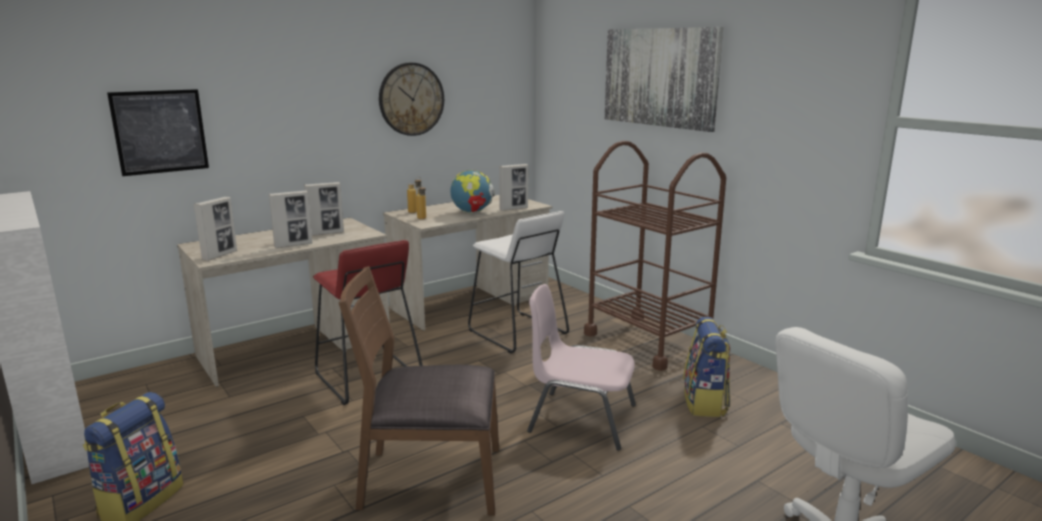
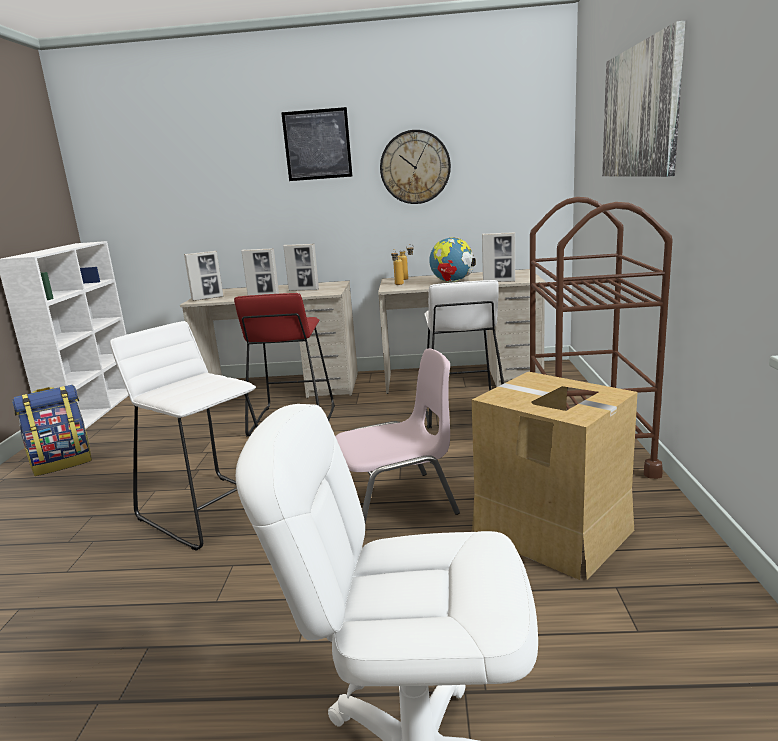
camera: 40 degrees right, 0 degrees up
(160, 132) = (195, 199): picture -> picture (317, 144)
(430, 479) = (211, 510): brown chair -> white stool
(581, 418) = (396, 503): pink chair -> pink chair turned 105 degrees clockwise
(705, 403) = (551, 532): backpack -> cardboard box

